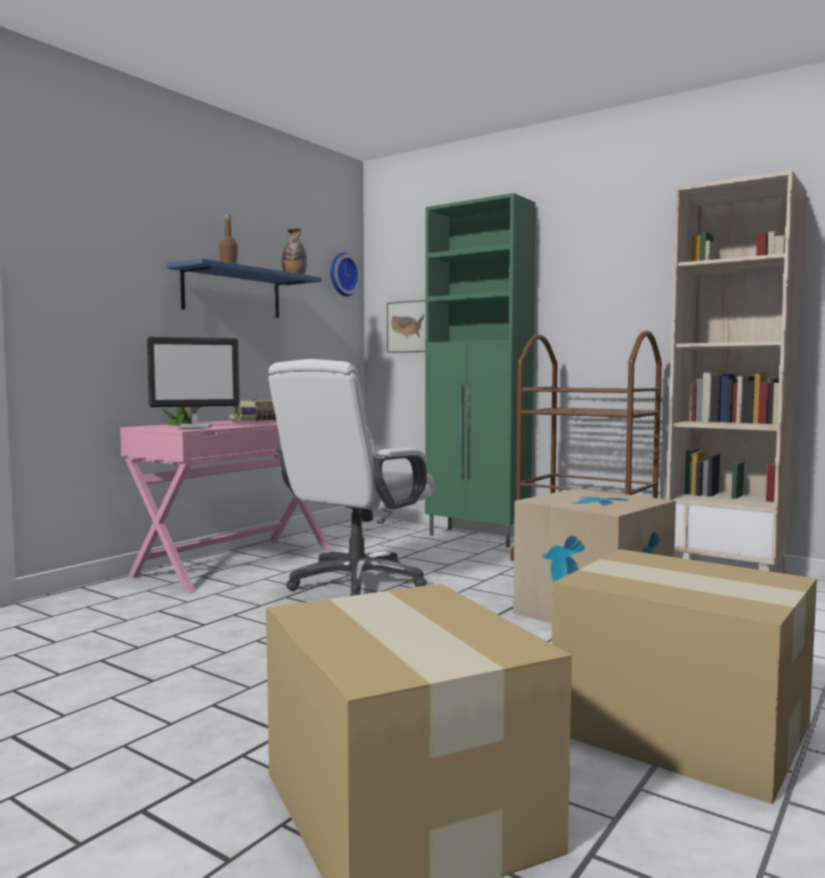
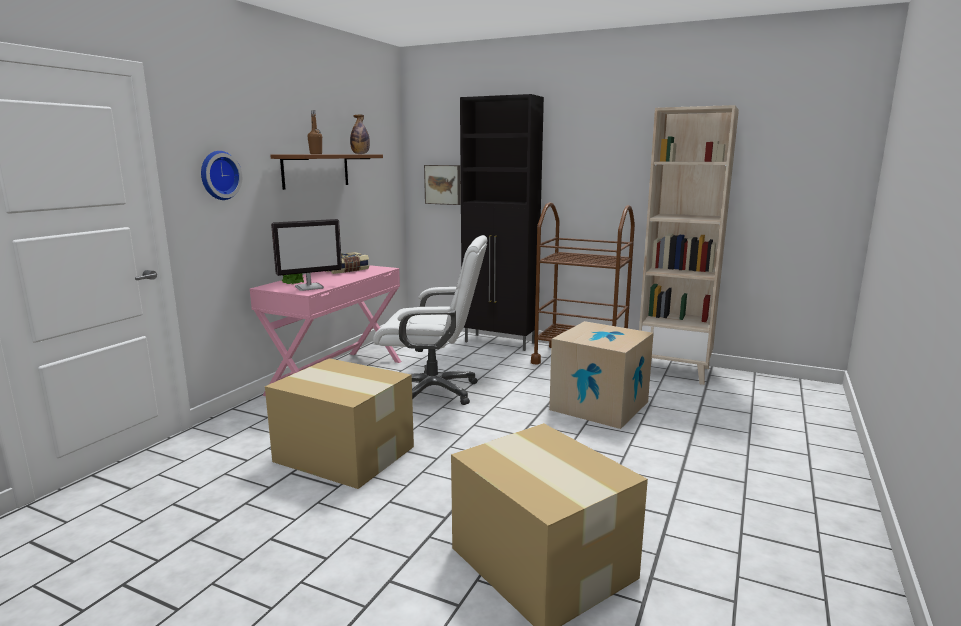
camera: 10 degrees left, 10 degrees up
(232, 293) = (316, 170): blue shelf -> brown shelf
(342, 274) = (388, 143): wall clock -> wall clock (218, 175)
(356, 583) = (433, 391): white office chair -> white office chair turned 105 degrees counterclockwise
(478, 538) = (500, 342): green cabinet -> black cabinet
(678, 727) = (674, 490): cardboard box -> cardboard box (344, 453)

